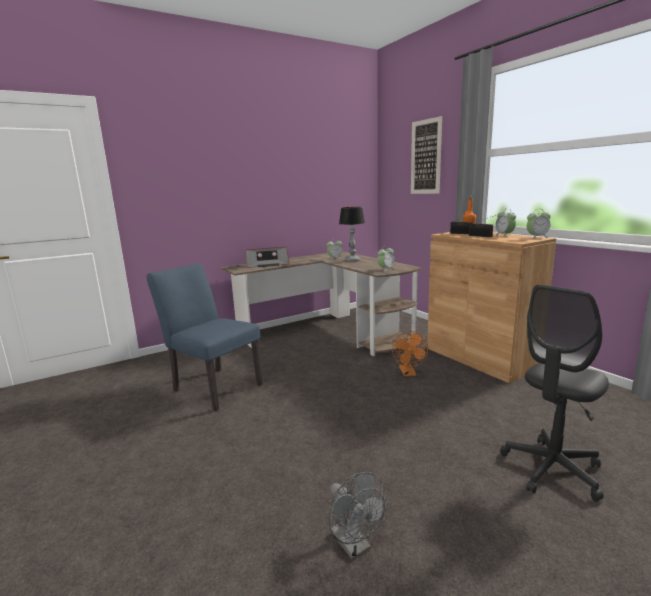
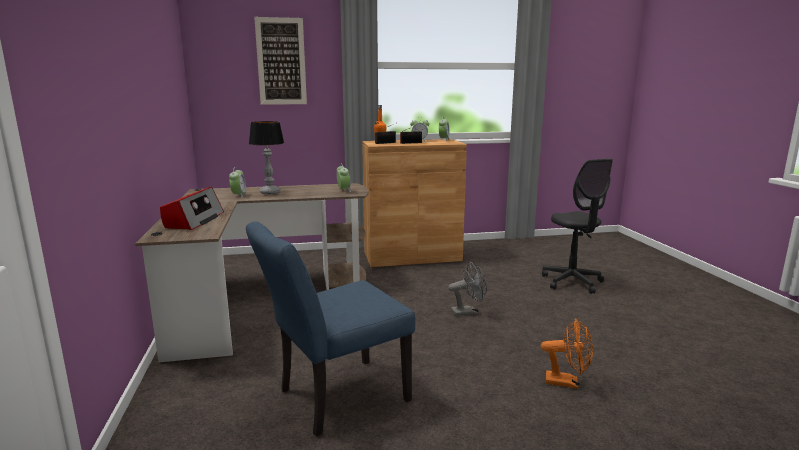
camera: 70 degrees left, 0 degrees up
(354, 545) = (640, 355): grey fan -> grey fan (468, 312)
(408, 373) = (414, 285): orange fan -> orange fan (567, 382)

